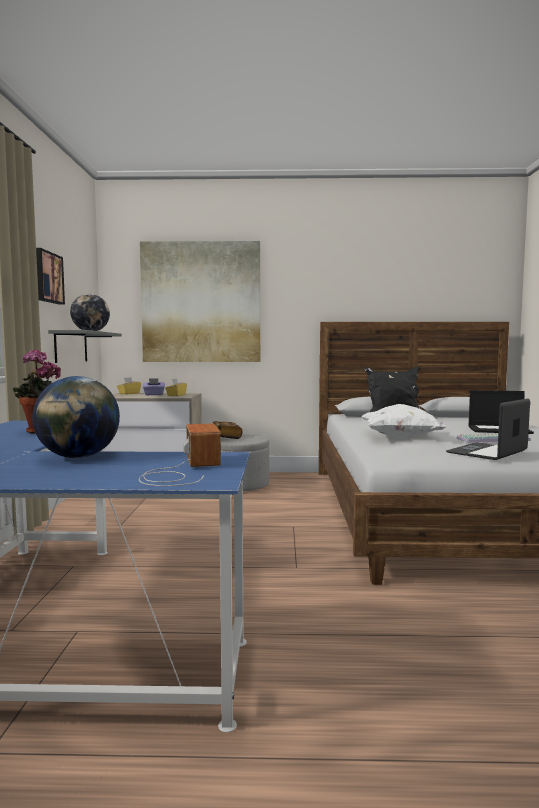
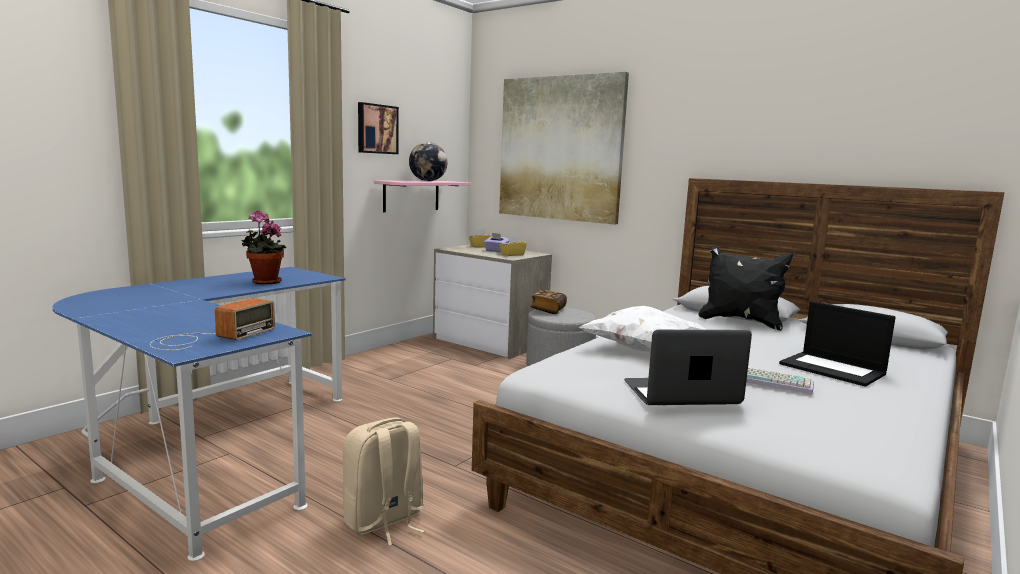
camera: 35 degrees right, 5 degrees up
(71, 347) = (411, 195): grey shelf -> pink shelf
(78, 457) = (201, 311): globe -> none
(324, 623) = (384, 521): none -> beige backpack

